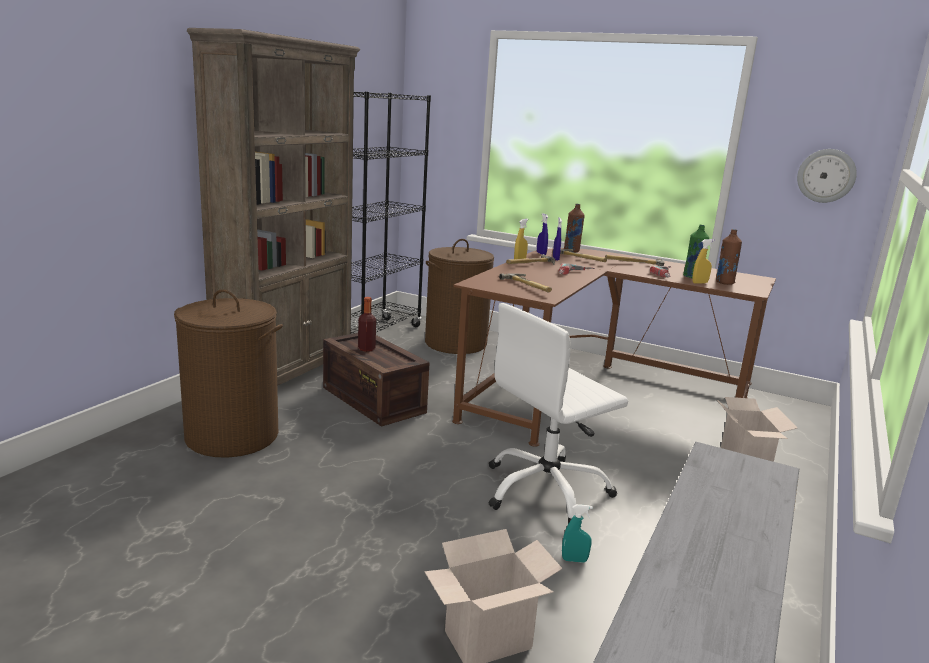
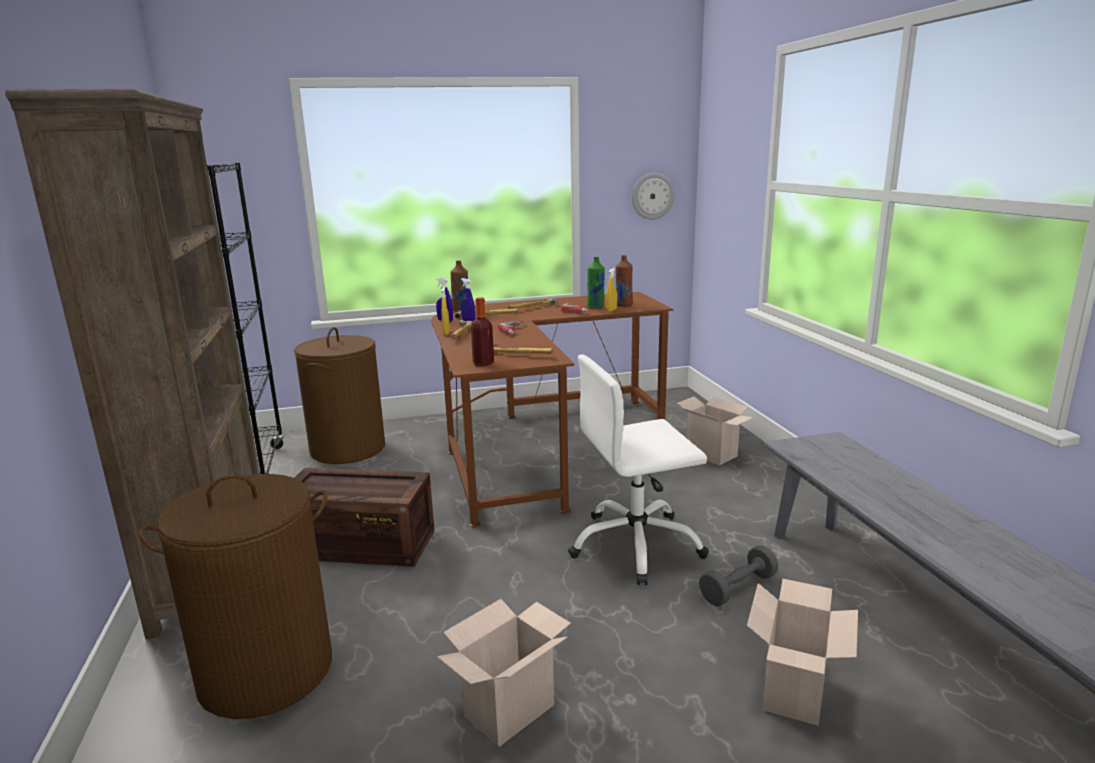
camera: 40 degrees left, 0 degrees up
(305, 525) = (509, 708): none -> cardboard box
(366, 349) = (338, 487): bottle -> bottle (483, 363)
(546, 491) = (636, 545): white office chair -> white office chair turned 60 degrees clockwise
(574, 560) = (738, 588): turquoise spray bottle -> grey dumbbell

